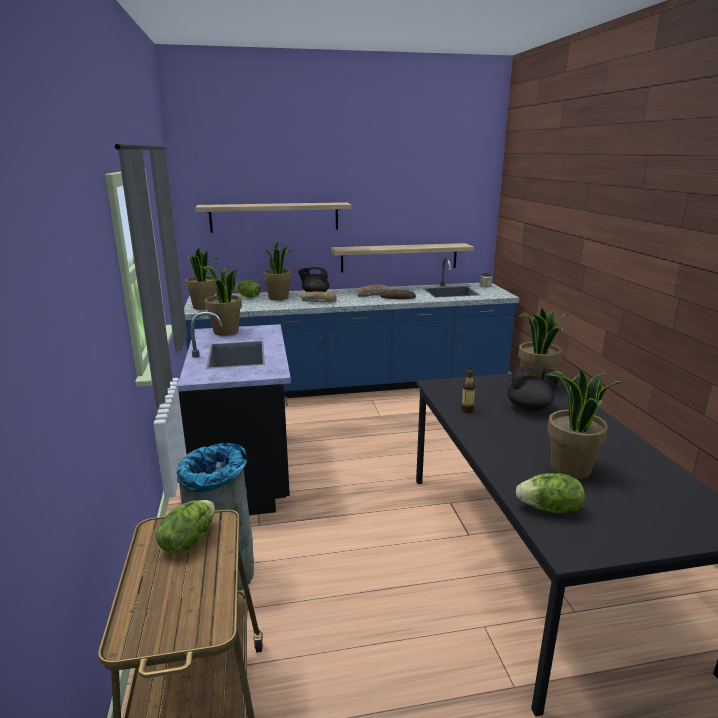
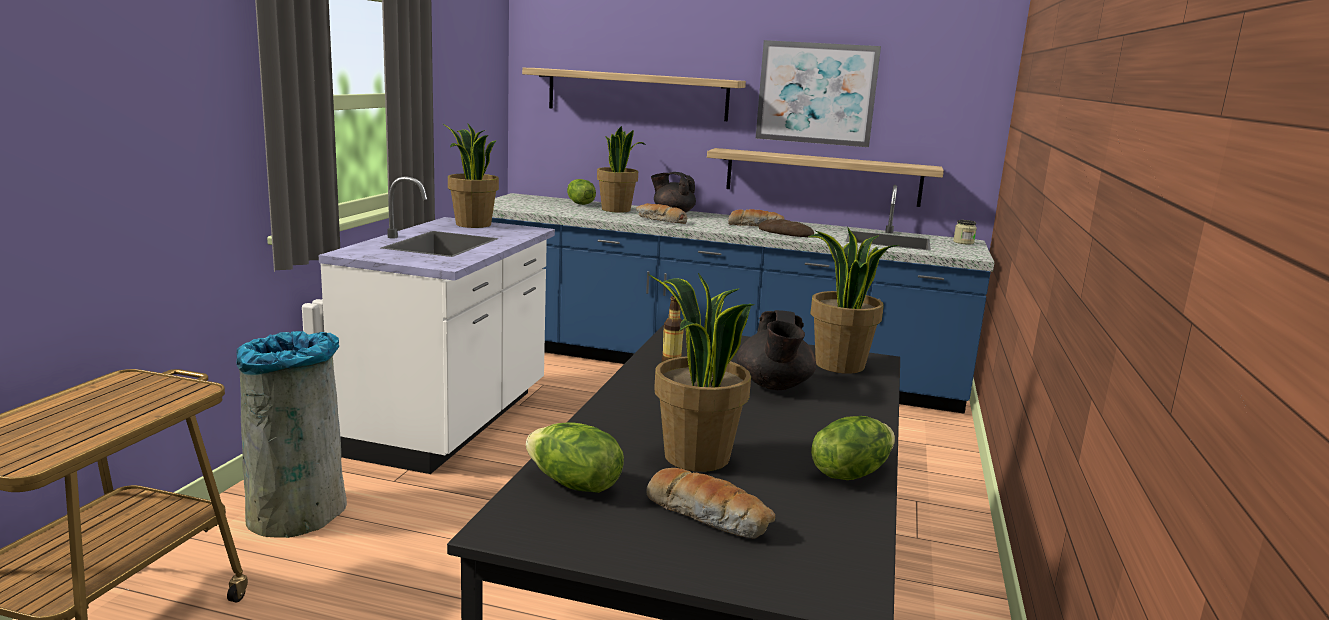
camera: 25 degrees right, 5 degrees down
(188, 540) = (137, 396): lettuce -> lettuce (850, 473)
(204, 307) = (506, 204): potted plant -> none
(247, 471) = (451, 423): black counter -> white counter
(391, 206) = (816, 93): none -> picture
(530, 408) = (774, 385): black teapot -> black teapot turned 60 degrees clockwise
(630, 504) = (709, 516): none -> bread

